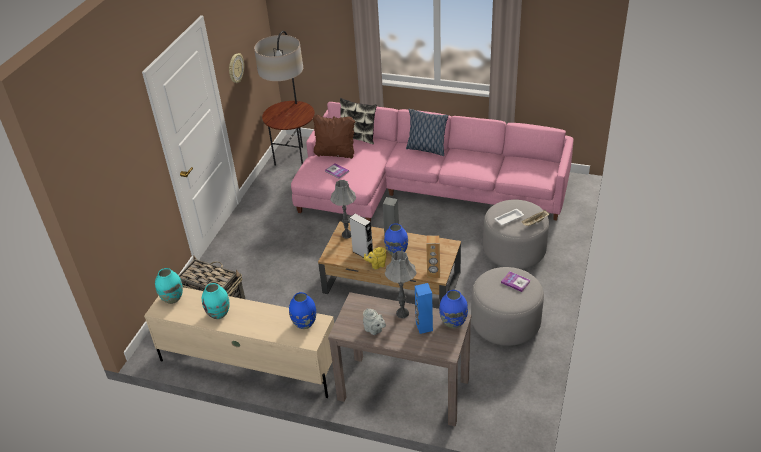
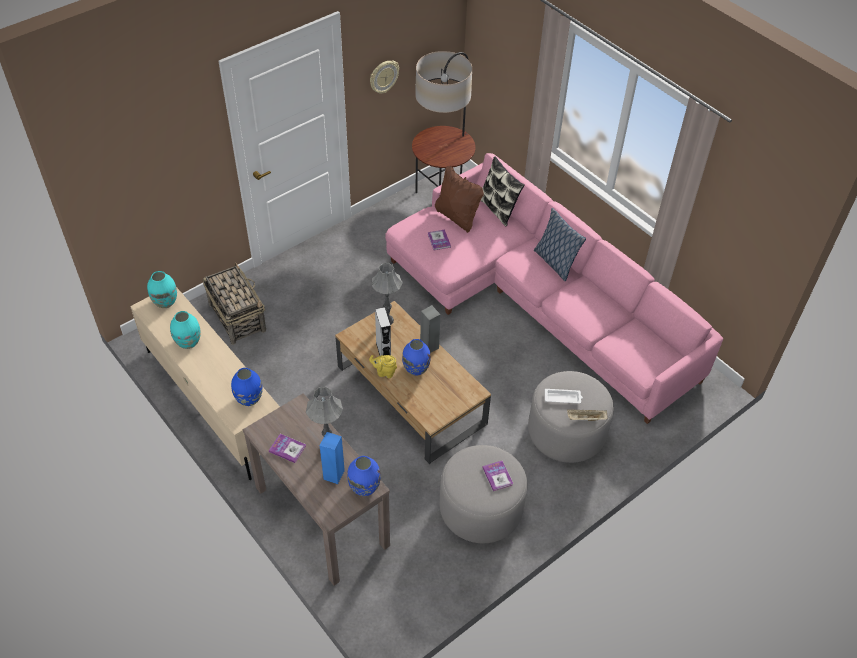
camera: 30 degrees right, 10 degrees up
(374, 330) = (287, 449): grey teapot -> book
(433, 274) = (429, 415): brown speaker -> none

